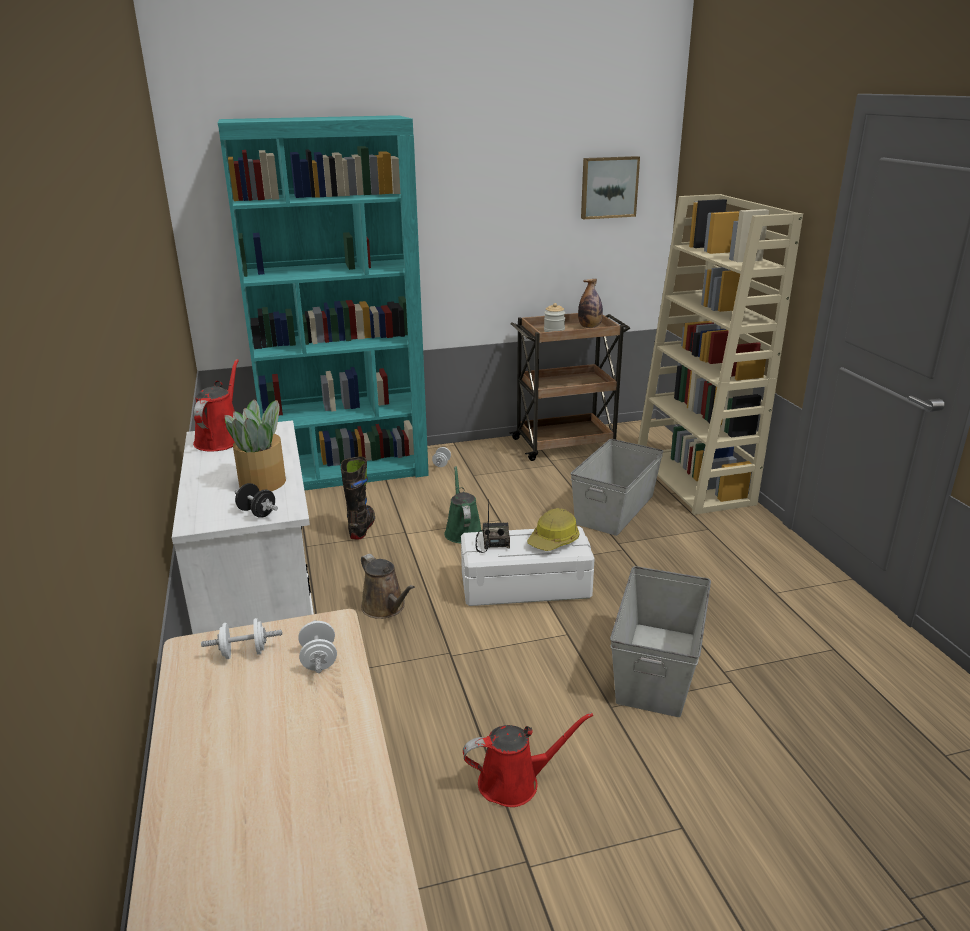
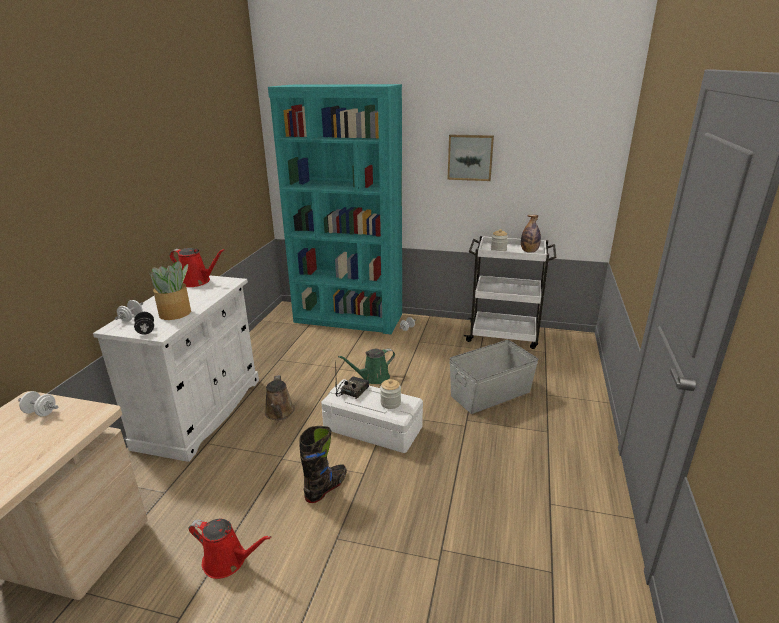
camera: 30 degrees right, 0 degrees up
(221, 439) = (197, 282): red watering can -> red watering can turned 75 degrees clockwise
(319, 660) = (61, 431): white dumbbell -> white dumbbell (131, 318)
(362, 527) = (319, 357): black boot -> black boot (326, 487)
(462, 531) = (373, 378): green watering can -> green watering can turned 135 degrees counterclockwise
(554, 540) = (390, 403): hard hat -> jar
(565, 444) = (504, 335): brown cart -> white cart
(608, 187) = (564, 144): picture -> picture (470, 157)
(657, 666) = (398, 523): grey storage box -> none
(694, 481) = (576, 390): beige bookcase -> none

